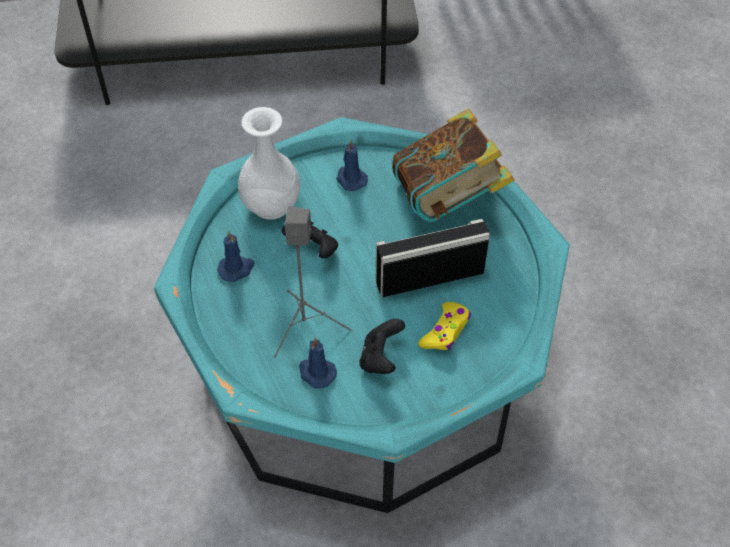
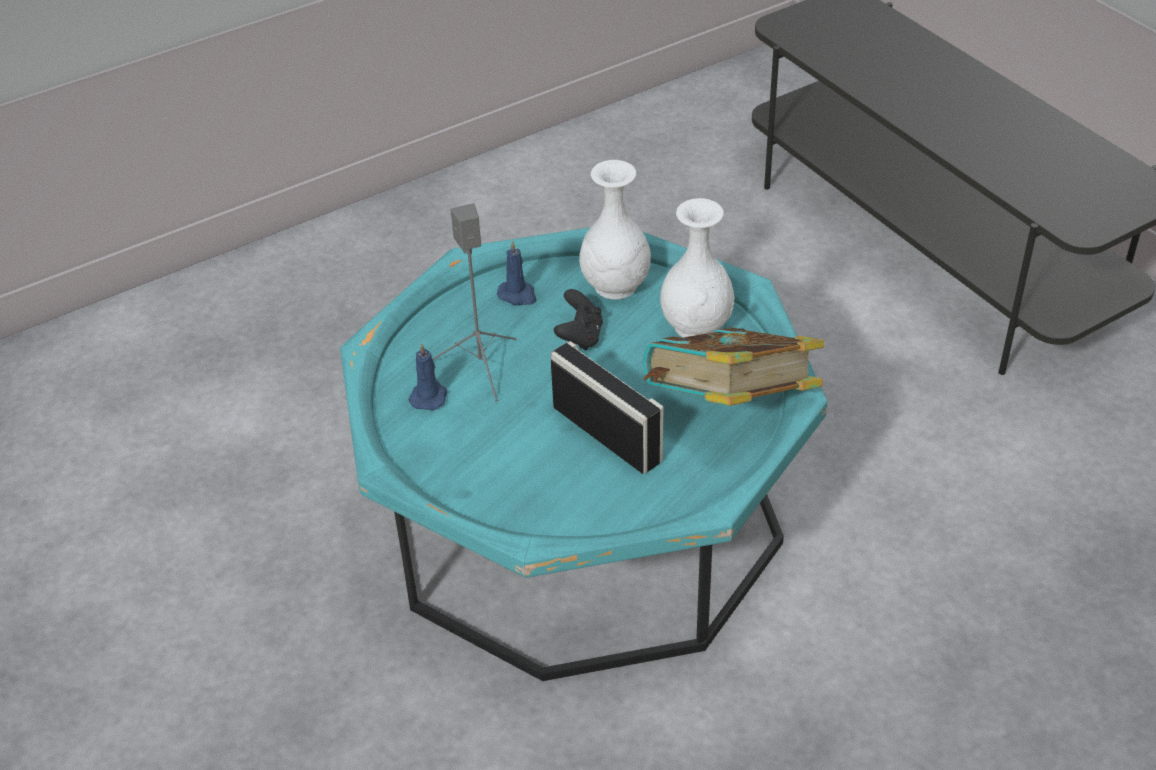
camera: 65 degrees right, 10 degrees down
(350, 179) = (697, 326): blue candle -> white vase
(380, 358) = (475, 435): black game controller -> none
(445, 331) = (542, 471): yellow game controller -> none

